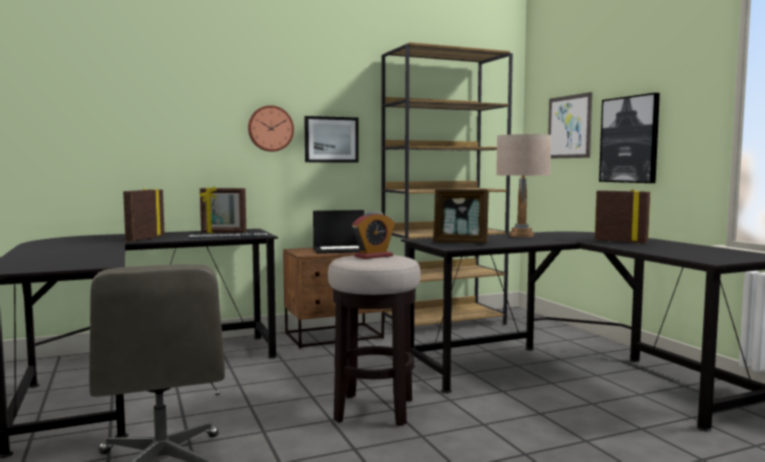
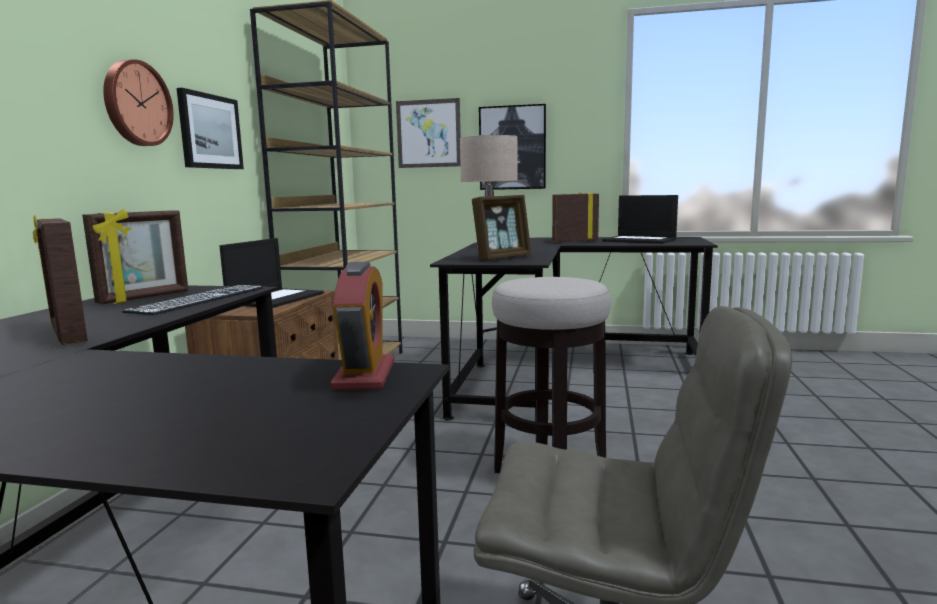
camera: 55 degrees left, 5 degrees up
(373, 256) = (546, 280): alarm clock -> alarm clock (364, 375)
(684, 250) = (640, 240): none -> laptop

